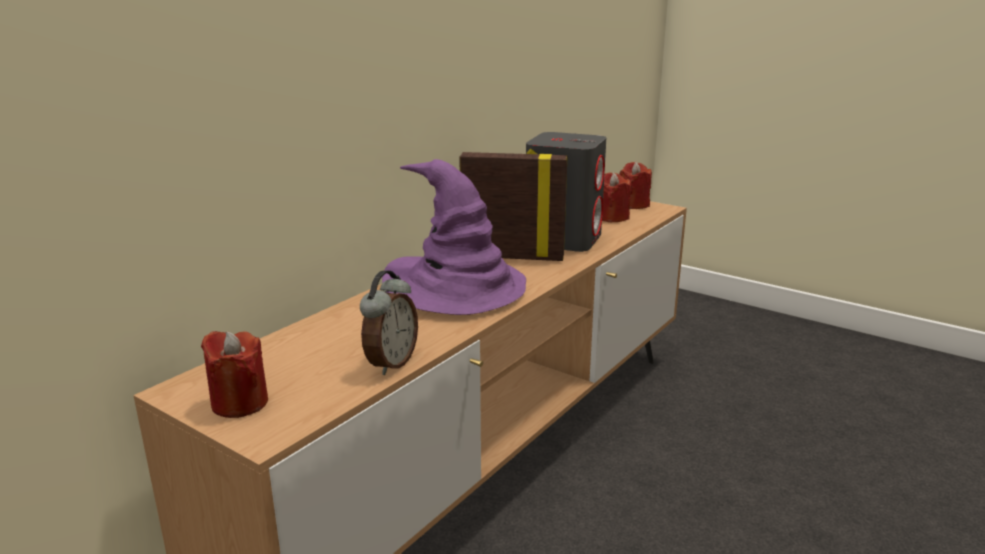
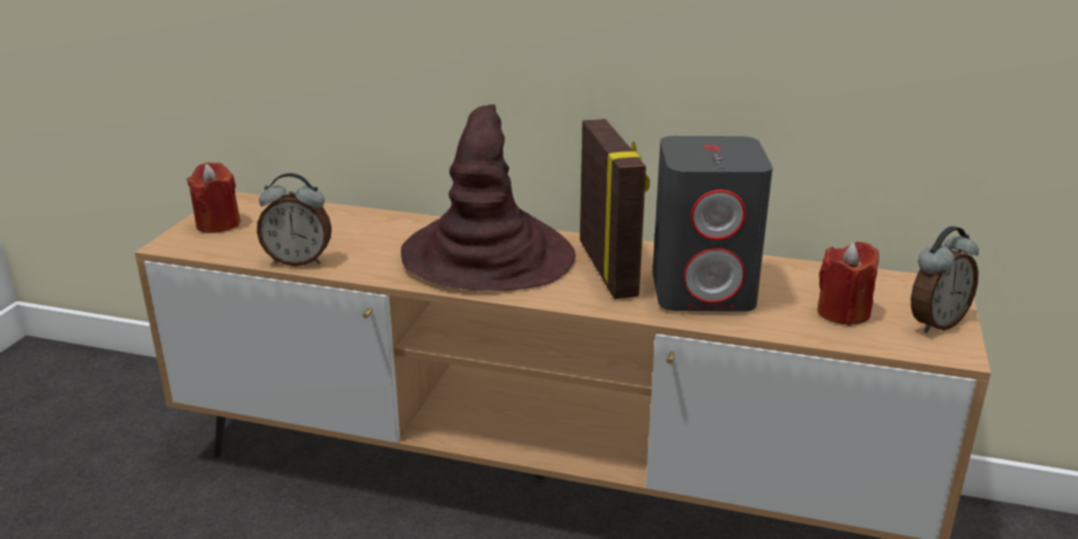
camera: 70 degrees right, 5 degrees up
(456, 288) = (488, 256): purple hat -> brown hat
(634, 205) = (935, 323): red candle -> alarm clock

